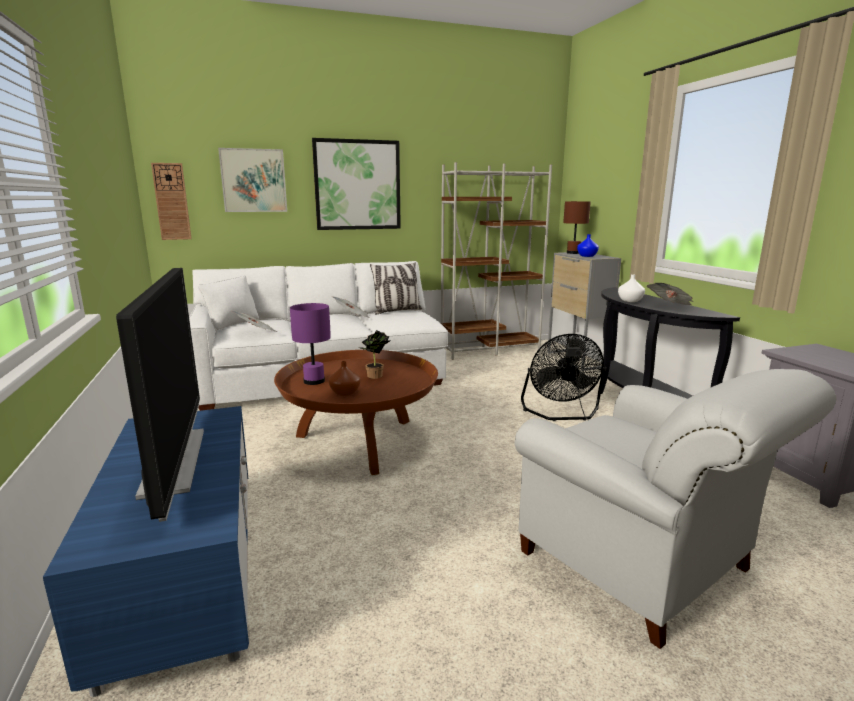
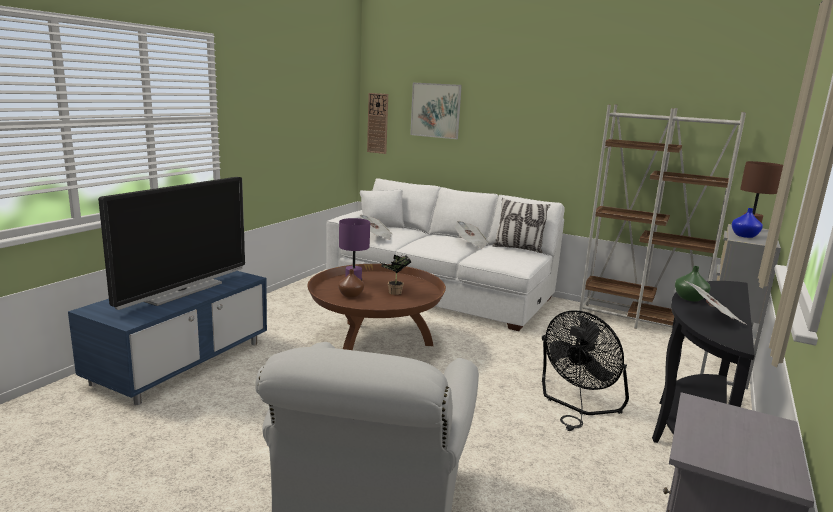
camera: 45 degrees right, 0 degrees up
(357, 185) = (523, 120): picture -> none
(630, 301) = (689, 298): white vase -> green vase

